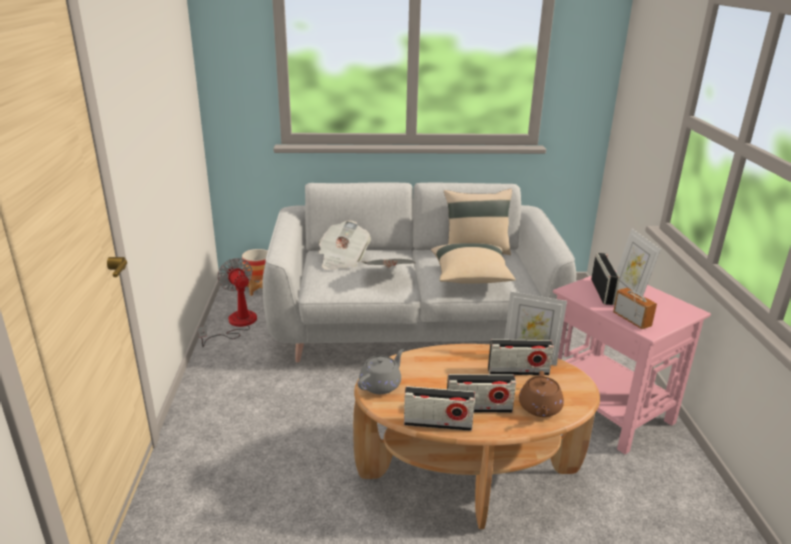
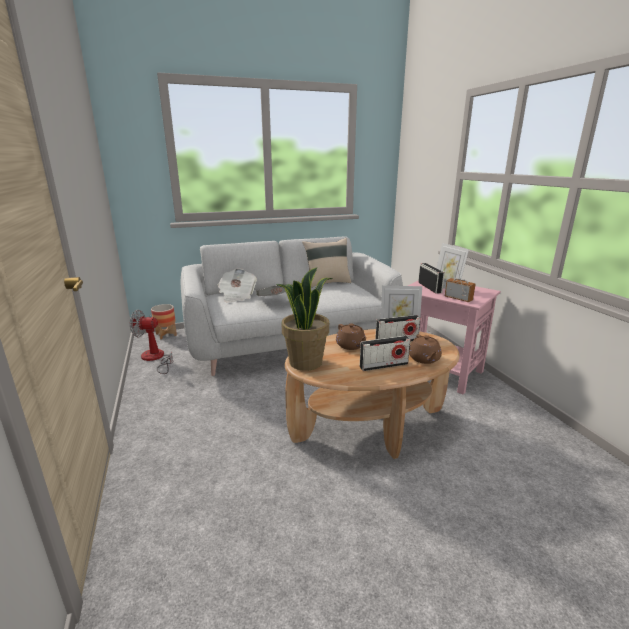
camera: 15 degrees left, 5 degrees down
(236, 324) = (155, 358): fan -> fan turned 45 degrees counterclockwise
(381, 385) = (305, 362): grey teapot -> potted plant
(438, 424) = (360, 379): radio -> none
(452, 369) = (351, 346): none -> brown teapot
(470, 277) = (332, 296): beige pillow -> none

